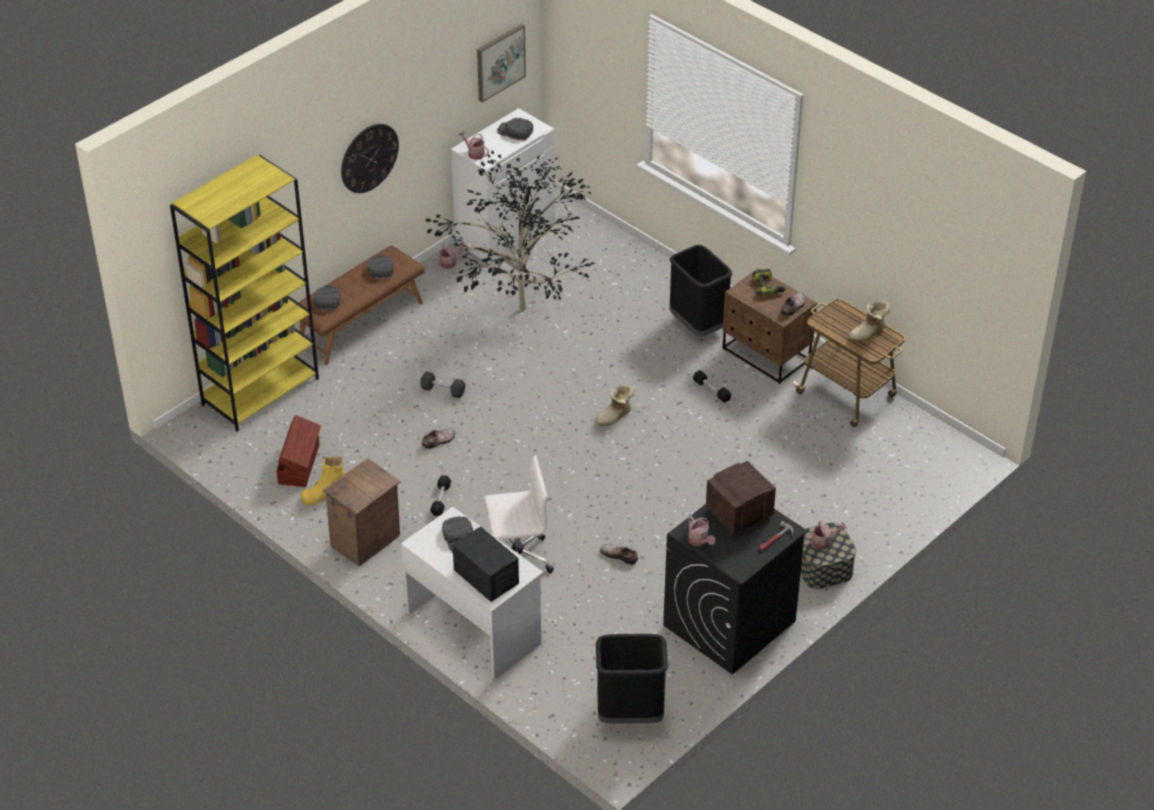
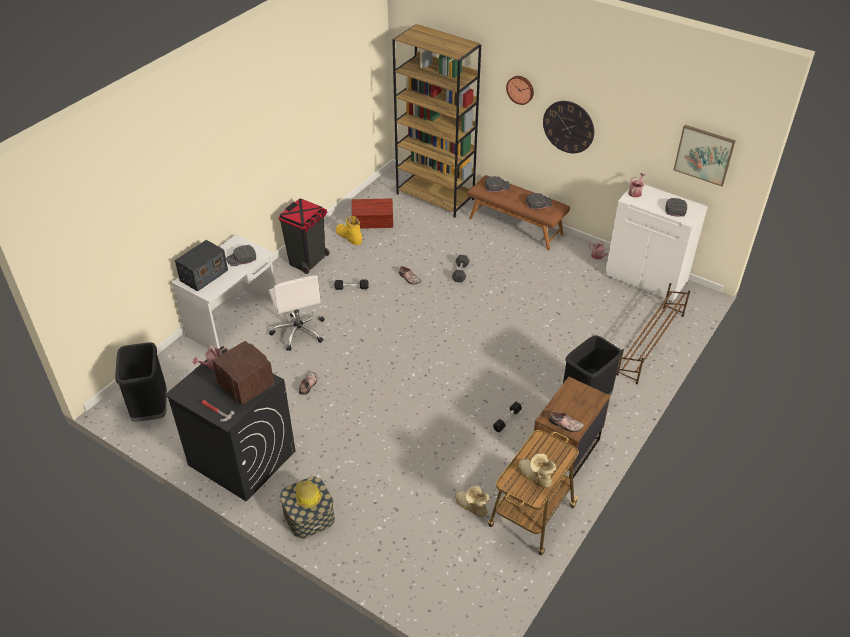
camera: 80 degrees right, 0 degrees up
(260, 391) = (435, 197): yellow bookcase -> brown bookcase
(309, 165) = (520, 89): none -> wall clock
(366, 541) = (308, 261): crate -> black trash can
(525, 309) = (563, 301): potted plant -> none
(615, 417) = (458, 365): boot -> boot (471, 507)
(619, 257) = (650, 344): none -> brown shoe rack
(768, 287) = (586, 404): power drill -> none
(823, 542) = (307, 496): watering can -> hard hat

